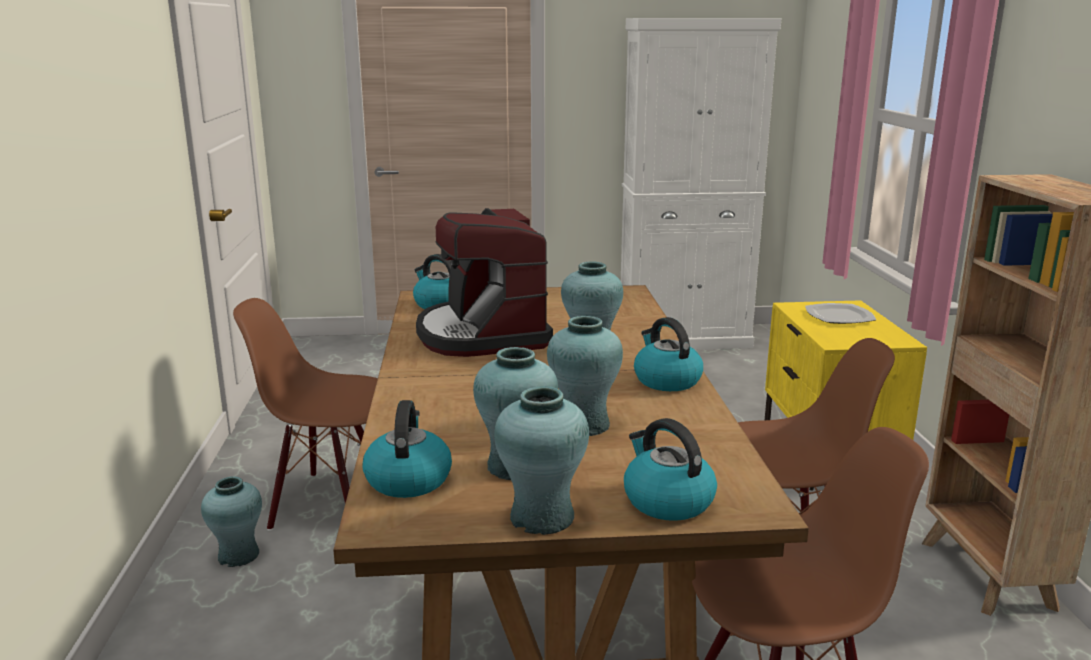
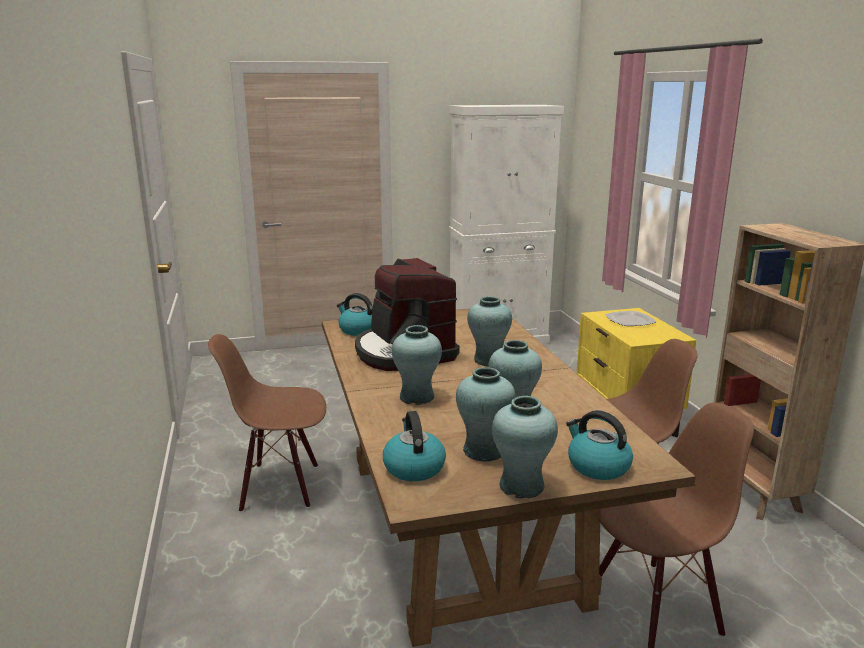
camera: 10 degrees left, 0 degrees up
(239, 556) = (225, 534): turquoise vase -> turquoise vase (417, 397)
(666, 380) = (551, 379): kettle -> none

